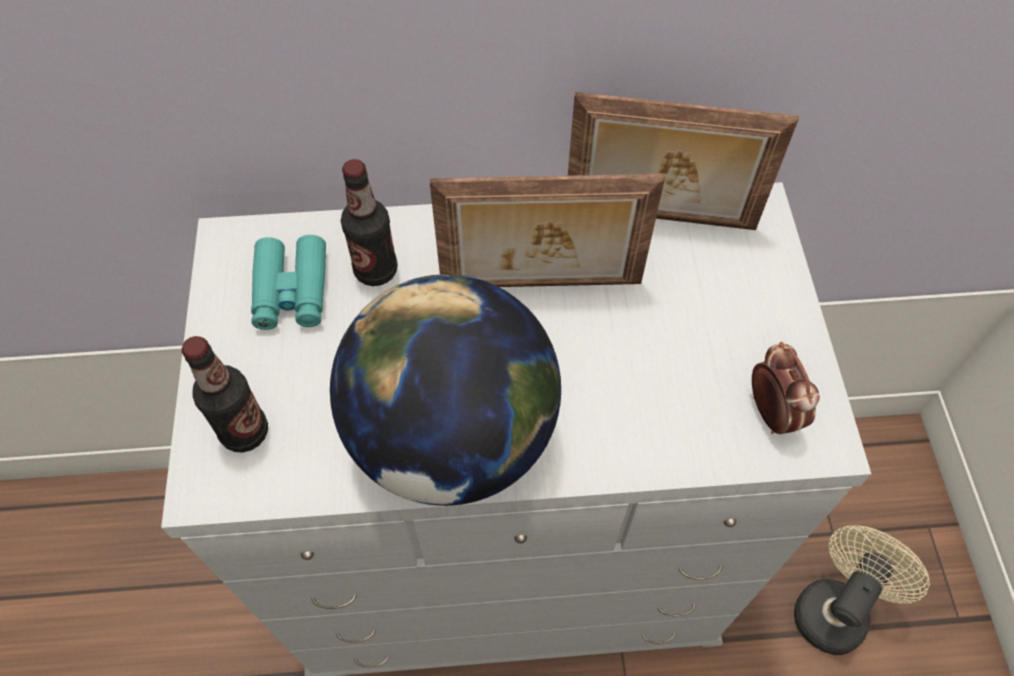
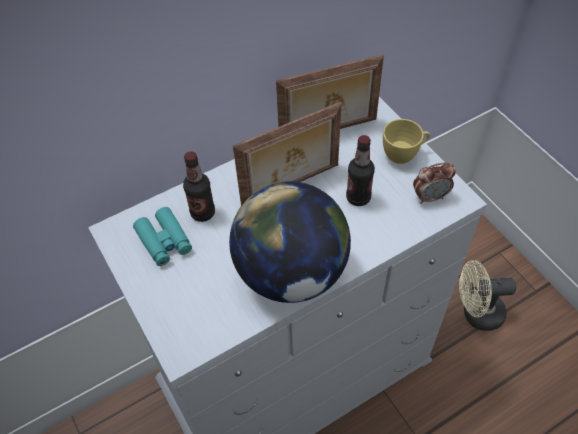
camera: 25 degrees left, 5 degrees down
(245, 432) = (184, 318): bottle -> bottle (358, 197)
(768, 314) = (404, 154): none -> yellow cup
(771, 413) = (430, 197): alarm clock -> alarm clock turned 120 degrees clockwise
(835, 607) = (476, 314): beige fan -> beige fan turned 105 degrees counterclockwise

